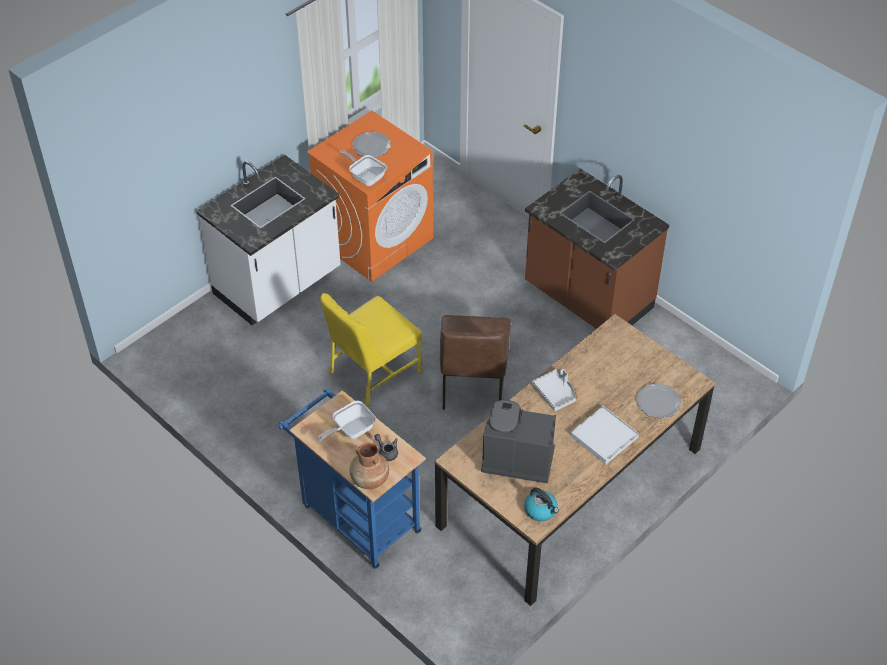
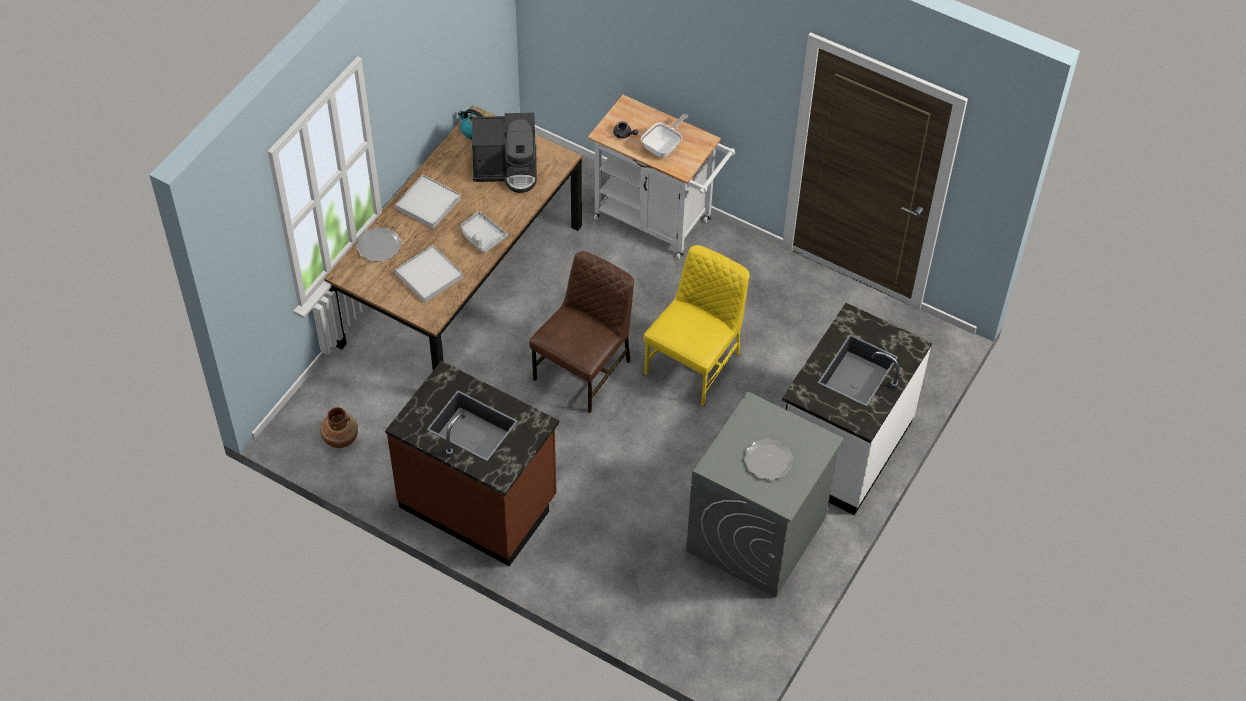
camera: 165 degrees right, 5 degrees up
(356, 515) = (658, 222): blue cart -> white cart
(365, 177) = (757, 414): frying pan -> none
(370, 480) = (631, 109): brown vase -> brown vase (340, 438)
(375, 239) = (756, 535): orange washing machine -> grey washing machine
(472, 385) = (584, 370): brown chair -> brown chair turned 45 degrees clockwise
(613, 365) = (429, 276): none -> white tray

